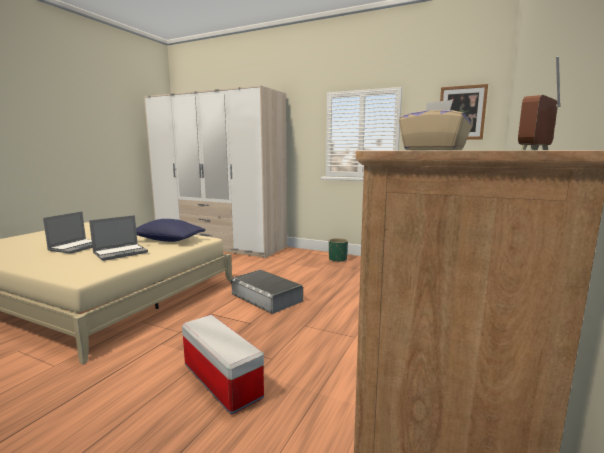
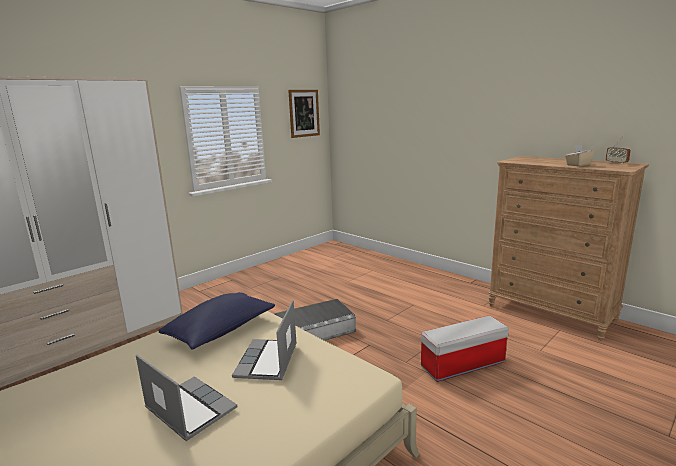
camera: 70 degrees left, 5 degrees up
(121, 253) = (267, 361): laptop -> laptop turned 150 degrees counterclockwise
(337, 259) = (242, 281): green planter -> none

